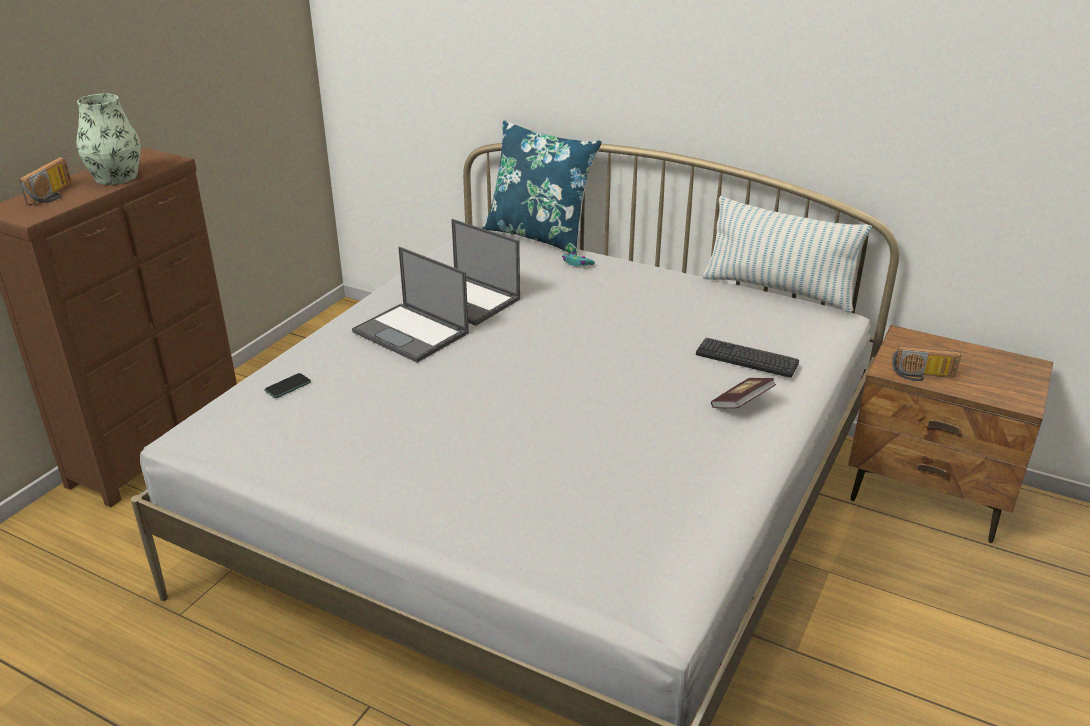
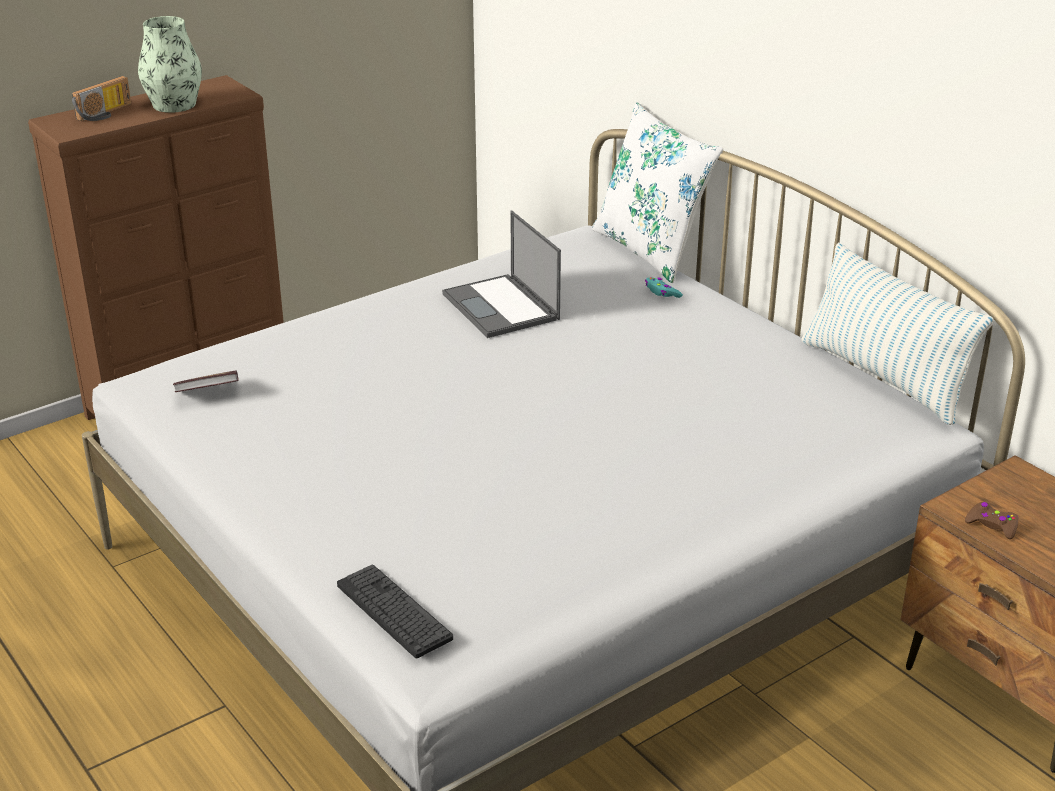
camera: 25 degrees right, 0 degrees up
(288, 386) = (253, 357): phone -> none
(412, 333) = (415, 330): laptop -> none
(539, 235) = (651, 250): blue pillow -> white pillow
(741, 404) = (702, 493): book -> book (208, 394)
(746, 358) = (757, 446): keyboard -> keyboard (393, 611)
(922, 376) = (992, 525): radio -> brown game controller

